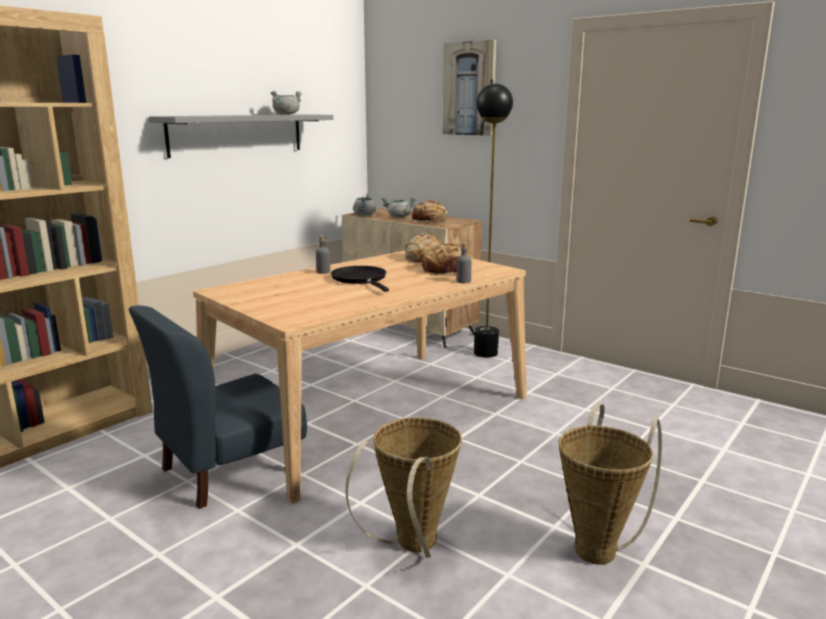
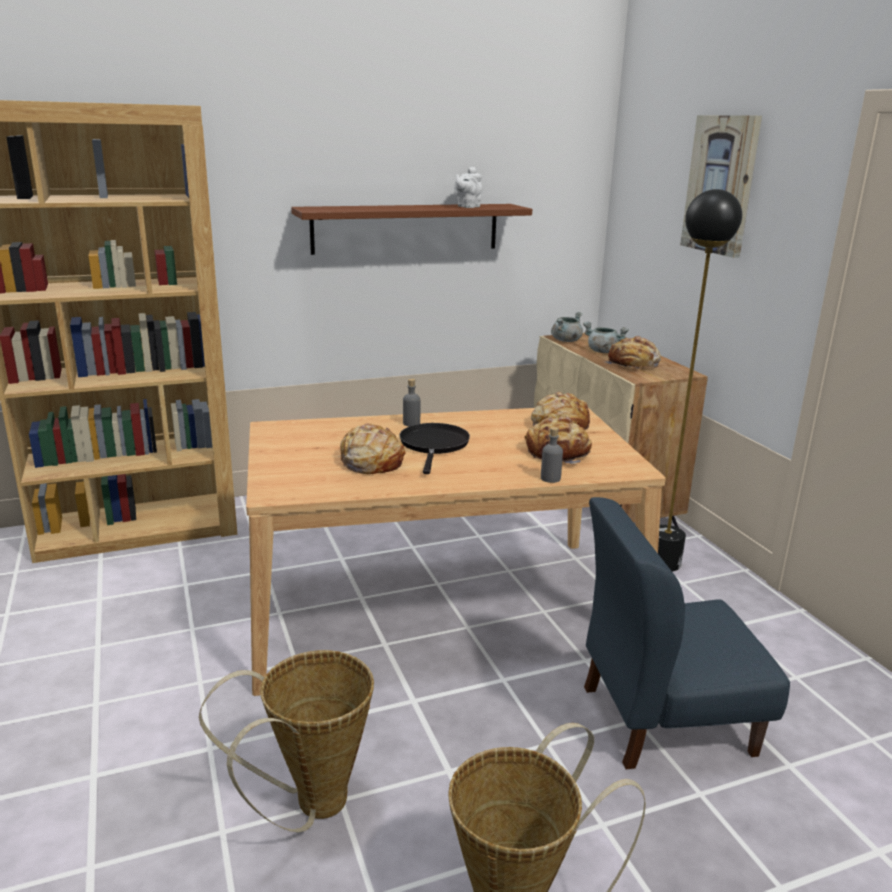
camera: 30 degrees right, 5 degrees up
(228, 470) = (236, 629): blue chair -> blue chair (664, 719)
(237, 134) = (406, 228): grey shelf -> brown shelf
(286, 114) = (467, 207): grey cooking pot -> white teapot
(332, 294) = (370, 462): none -> bread

